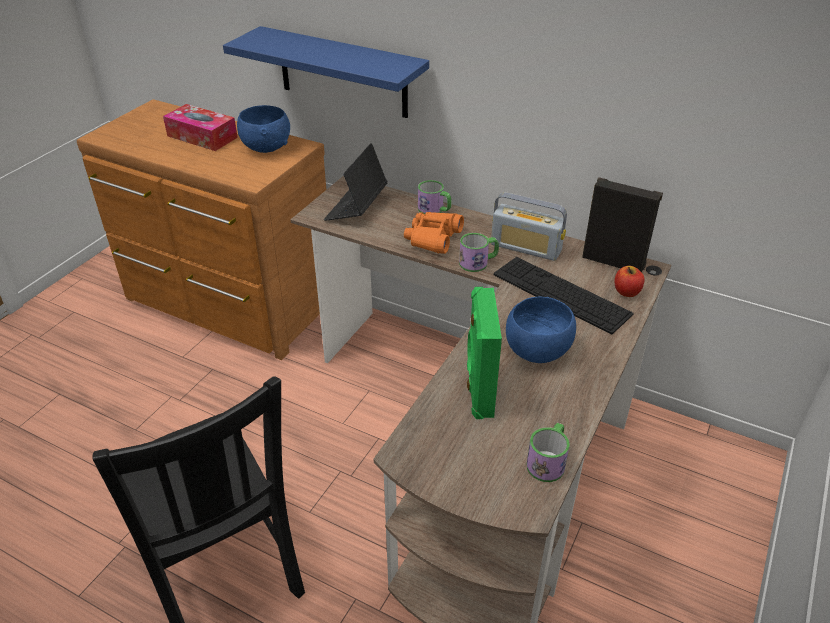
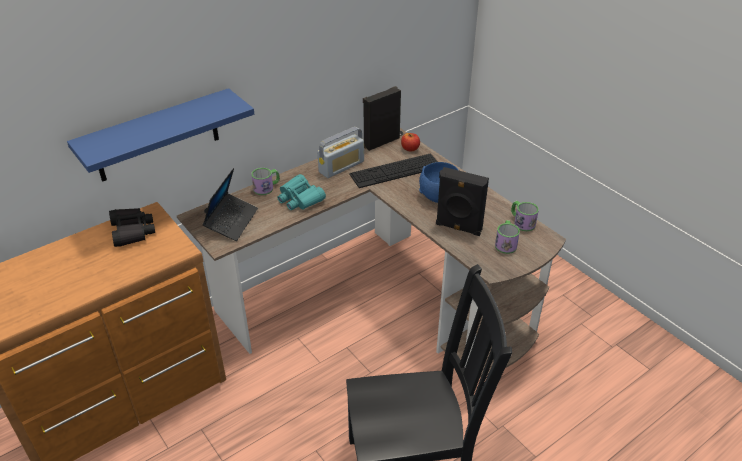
camera: 65 degrees left, 0 degrees up
(202, 137) = (69, 264): tissue box -> none
(266, 147) = (132, 231): blue bowl -> black binoculars
(356, 208) = (231, 221): laptop -> laptop turned 120 degrees counterclockwise
(433, 238) = (300, 199): orange binoculars -> turquoise binoculars
(478, 262) = (341, 189): mug -> mug (505, 243)
(478, 391) = (458, 228): green speaker -> black speaker

